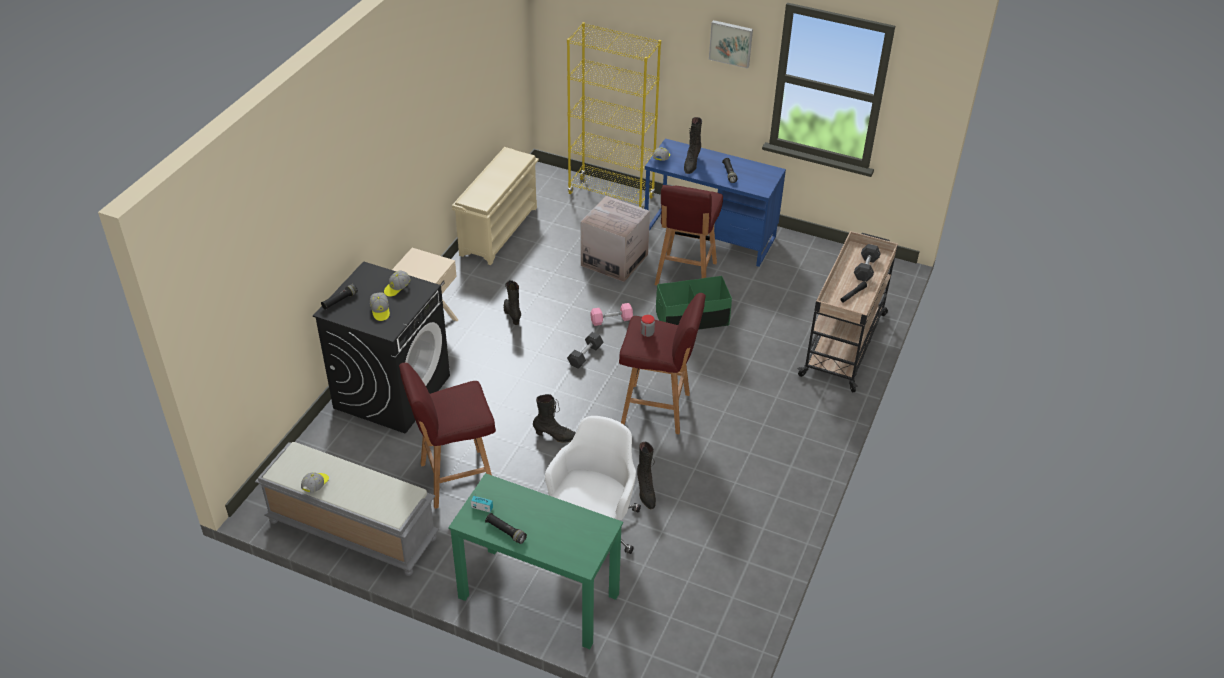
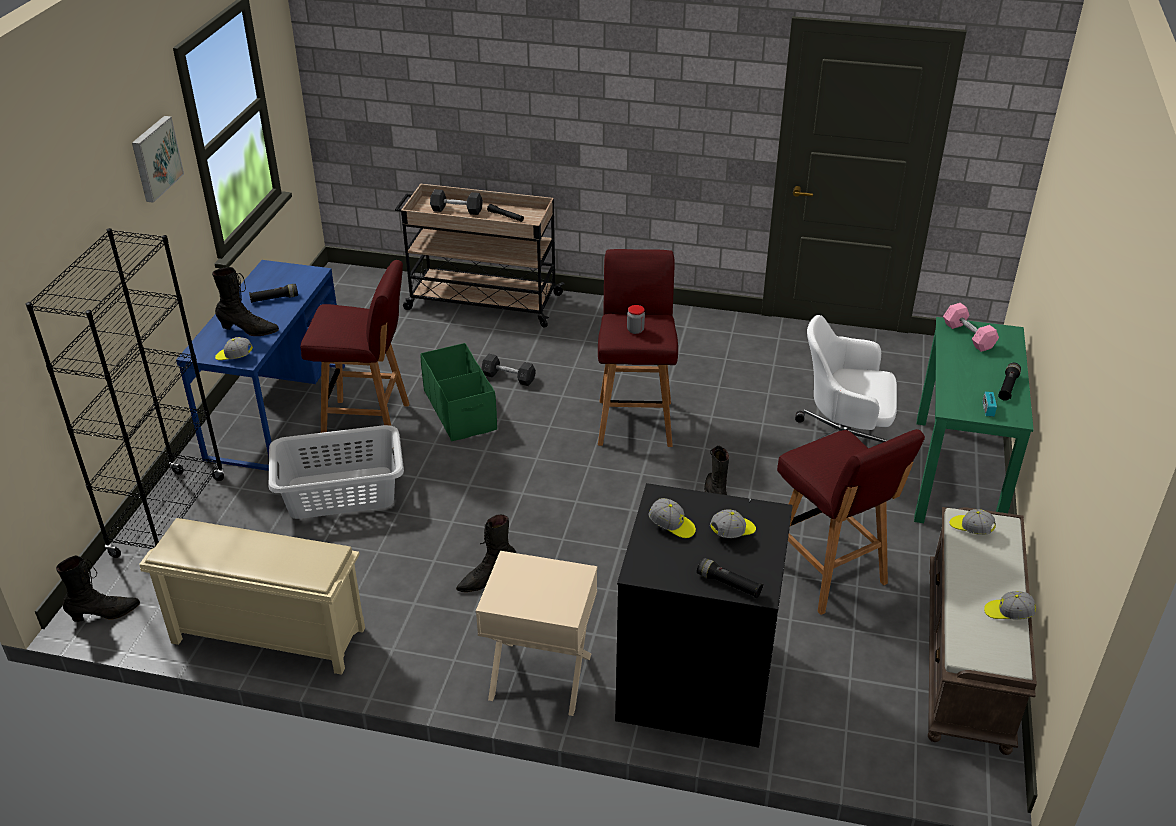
camera: 100 degrees left, 5 degrees down
(351, 530) = (969, 658): grey bench -> brown bench
(399, 495) = (971, 528): none -> cap
(585, 355) = (556, 492): grey dumbbell -> grey dumbbell (508, 377)
(611, 195) = (169, 516): yellow bookcase -> black bookcase
(611, 320) = (477, 478): pink dumbbell -> pink dumbbell (968, 336)
(614, 260) = (340, 492): cardboard box -> grey laundry basket
(646, 492) = (769, 416): black boot -> black boot (105, 614)

